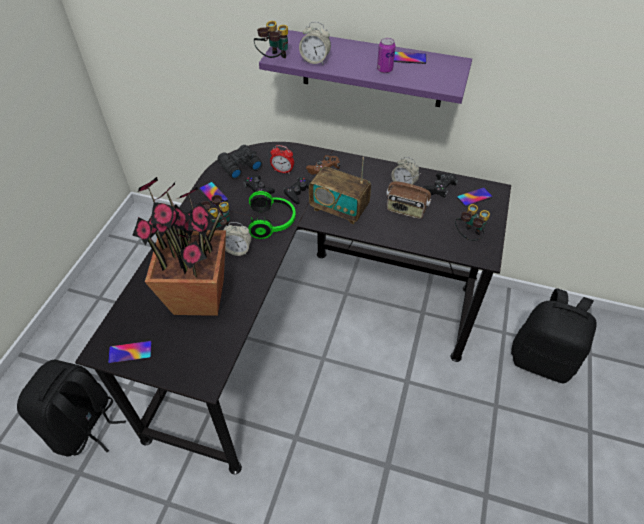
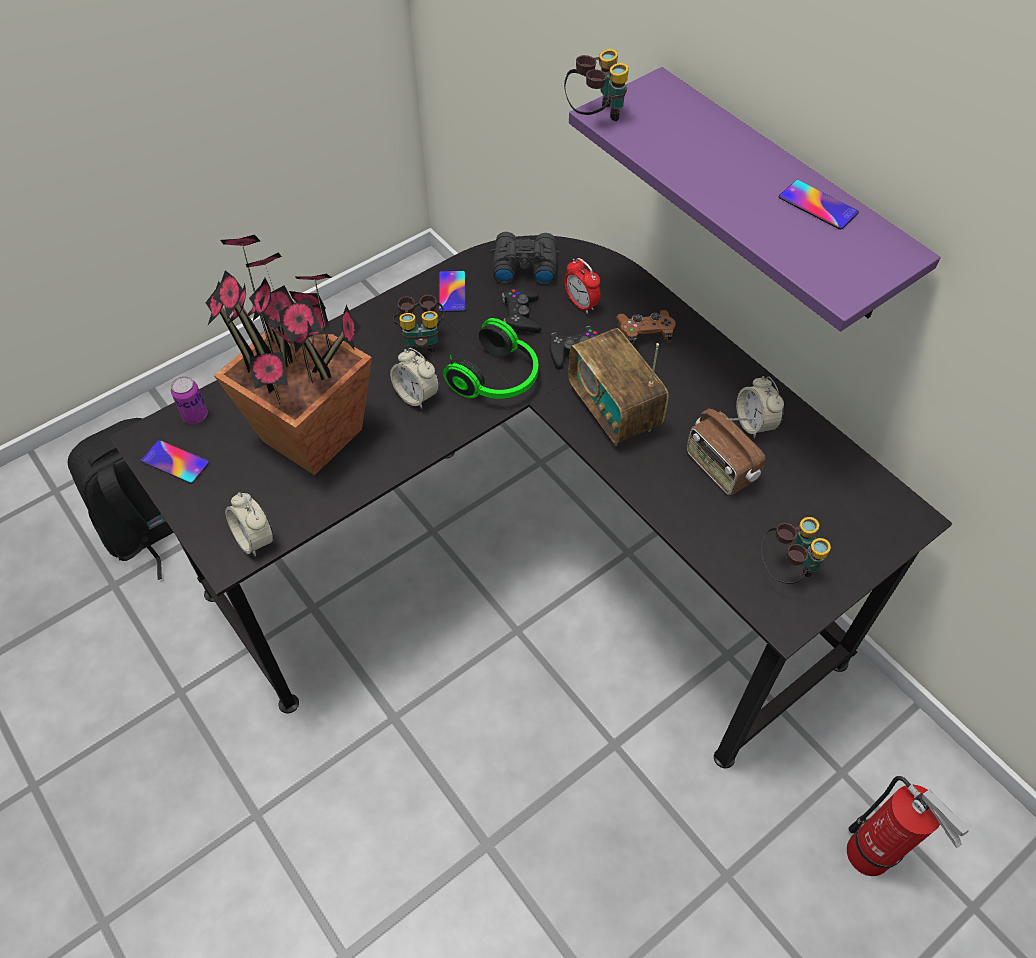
camera: 35 degrees right, 5 degrees up
(315, 60) = (658, 145): alarm clock -> alarm clock (255, 539)
(384, 70) = (756, 210): can -> can (195, 415)
(440, 189) = (811, 463): black game controller -> none
(474, 197) = (860, 509): phone -> none
(542, 359) = (872, 859): black backpack -> fire extinguisher

